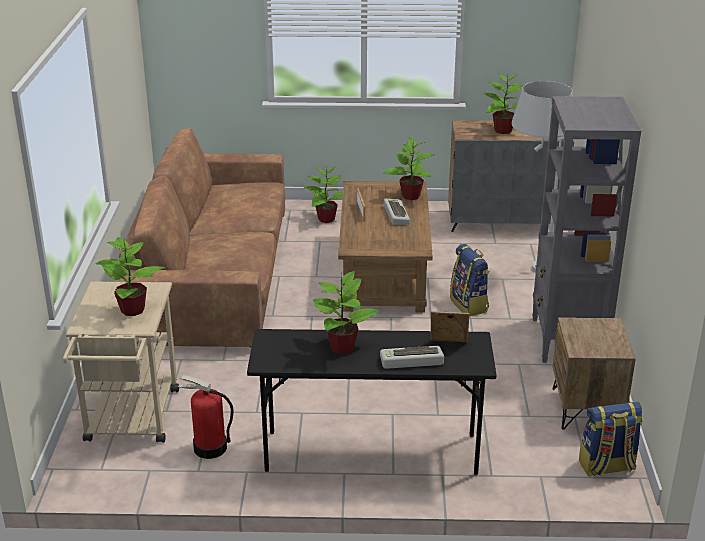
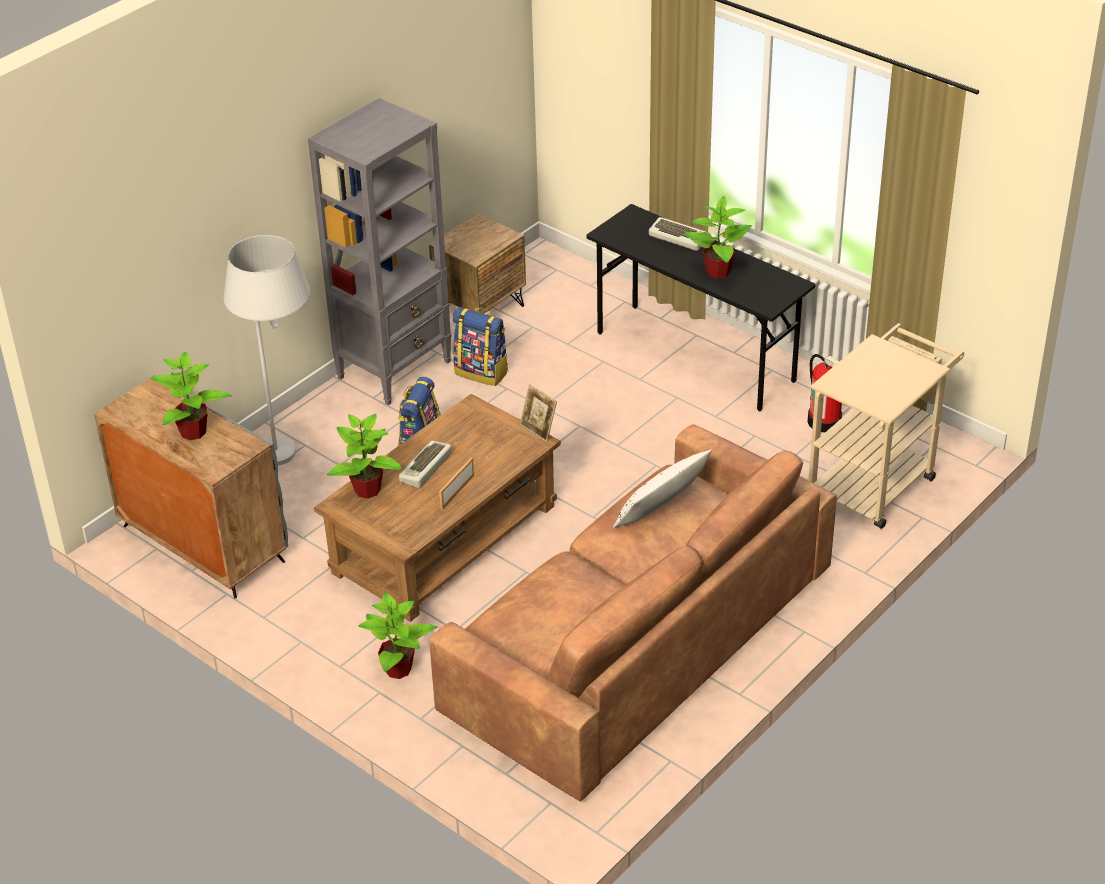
camera: 140 degrees left, 10 degrees up
(133, 310) = (871, 366): potted plant -> none
(235, 258) = (662, 507): none -> white pillow
(448, 344) = (632, 238): picture frame -> picture frame (538, 430)
(606, 467) = (534, 269): backpack -> backpack (482, 372)

